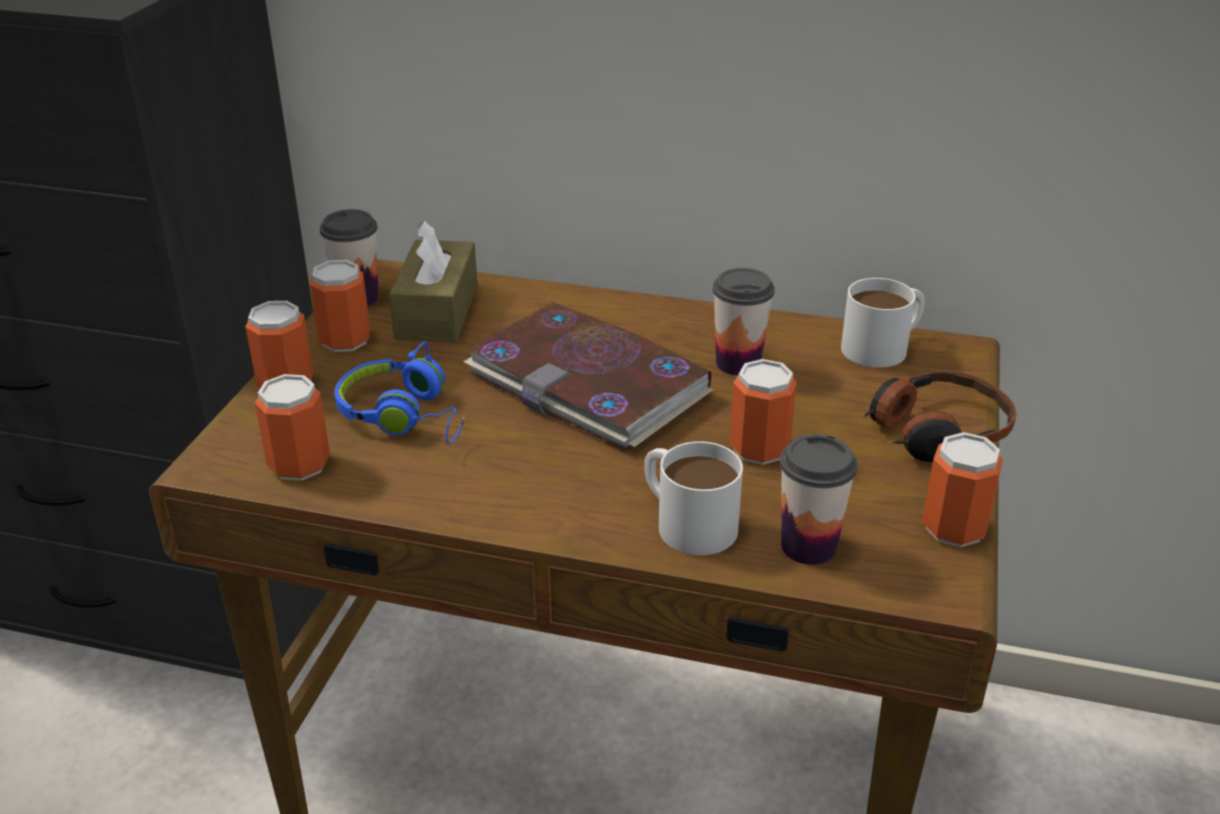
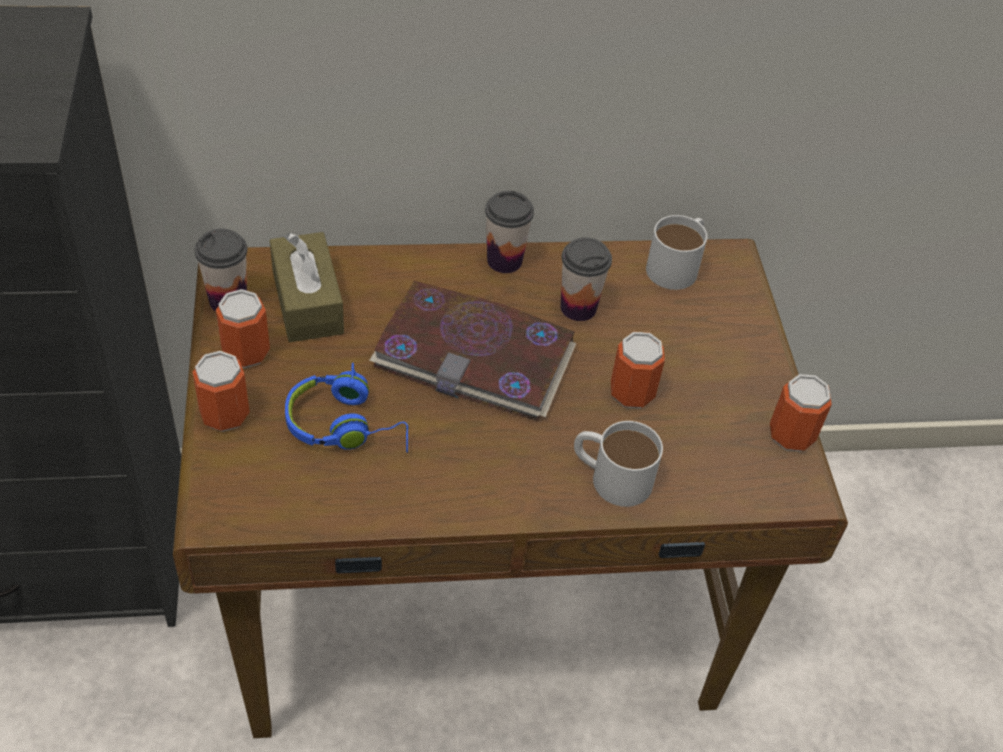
camera: 25 degrees left, 15 degrees up
(299, 464) = (289, 498): can -> none
(808, 546) = (704, 477): cup -> cup (504, 260)
(936, 431) = (746, 346): headphones -> none

